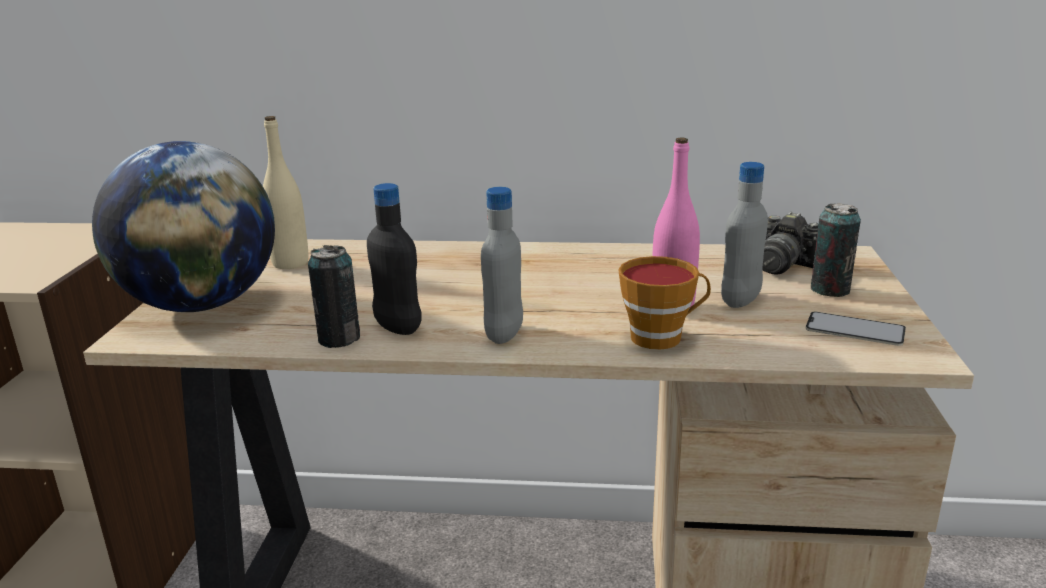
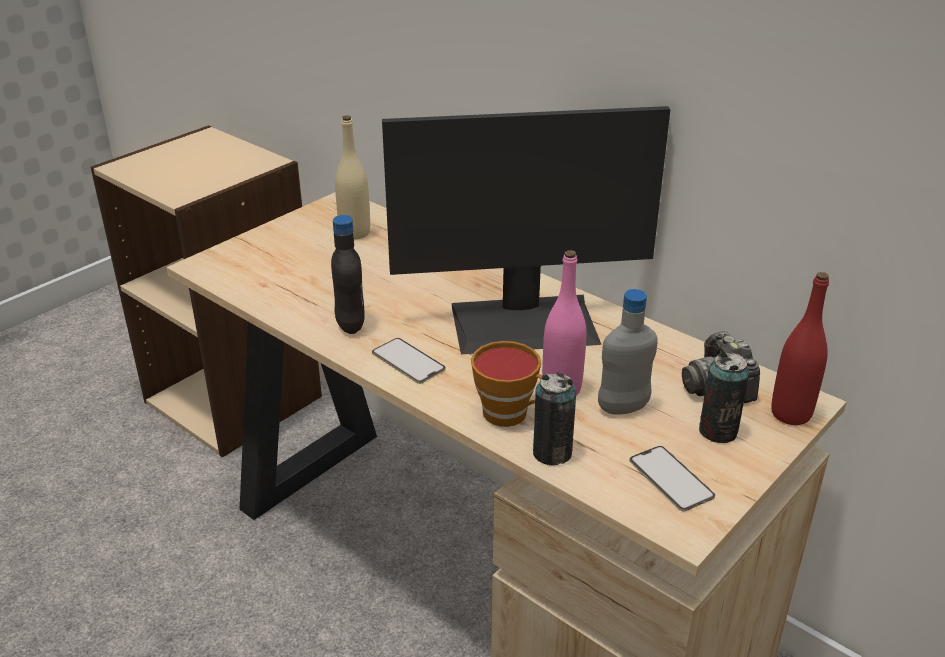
camera: 35 degrees right, 10 degrees up
(201, 305) = (263, 252): globe -> none
(339, 339) = (305, 318): can -> can (552, 453)
(504, 334) = (408, 361): grey bottle -> phone
(565, 275) = (525, 323): none -> monitor
(854, 263) = (790, 414): none -> red bottle

